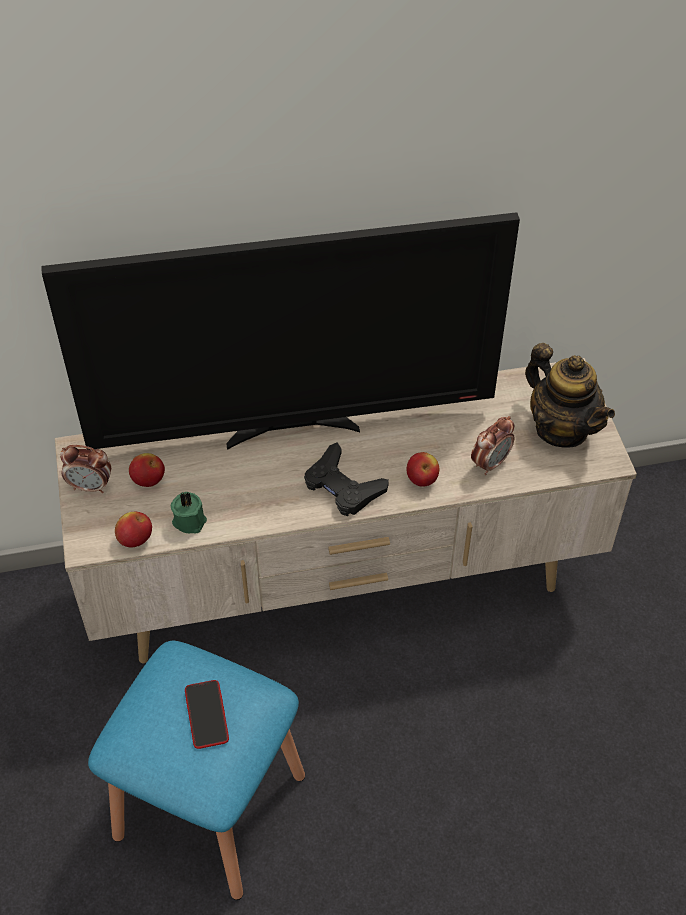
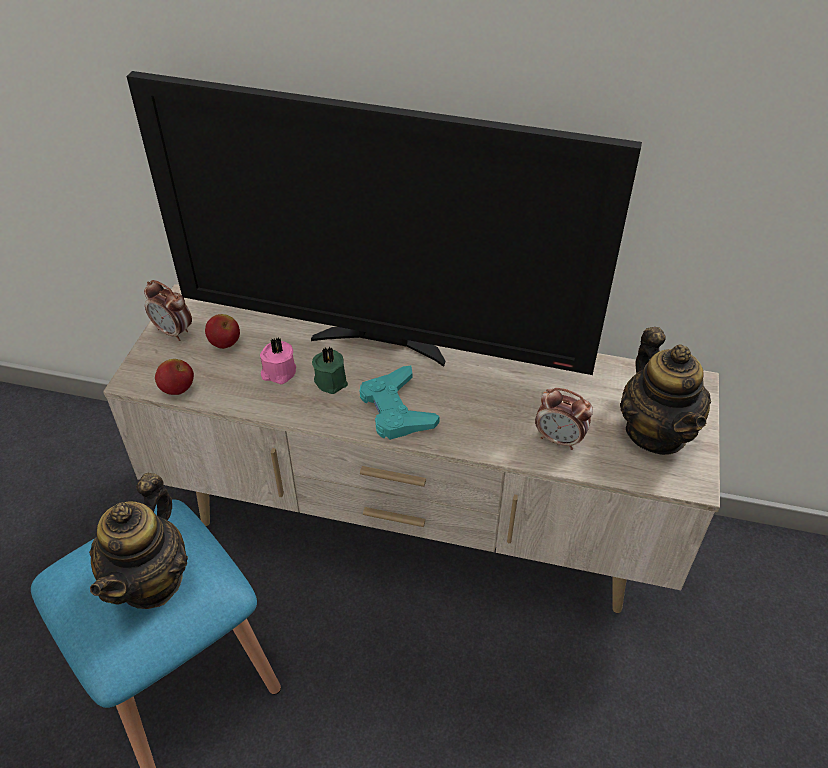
camera: 25 degrees right, 5 degrees down
(189, 520) = (236, 389): green candle -> green candle (331, 380)
(206, 714) = (151, 580): phone -> teapot
(217, 490) = (278, 372): none -> pink candle
(343, 486) = (396, 409): black game controller -> turquoise game controller
(422, 480) = (478, 431): apple -> none
(490, 463) = (559, 439): alarm clock -> alarm clock turned 45 degrees clockwise

